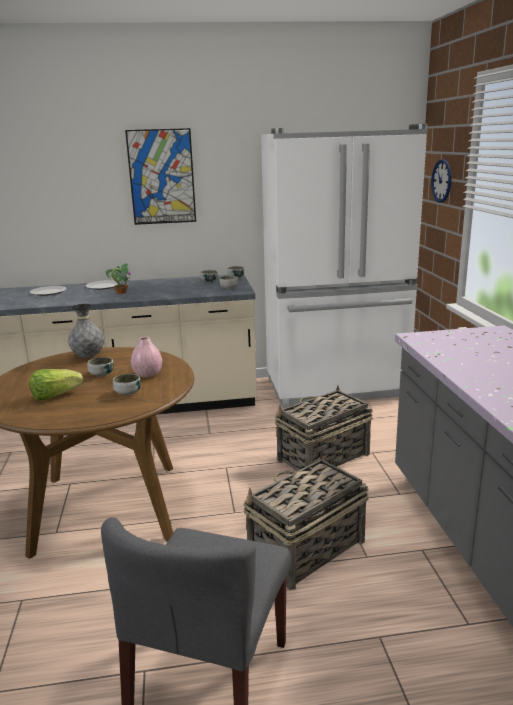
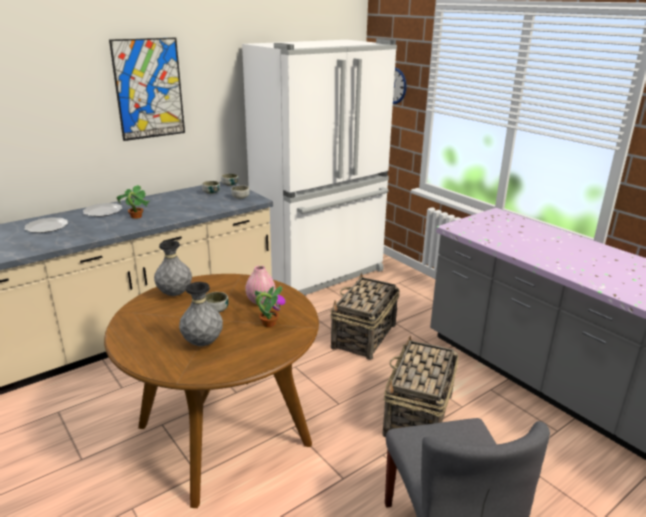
camera: 30 degrees left, 5 degrees up
(55, 396) = (202, 343): lettuce -> grey vase
(127, 393) = (268, 323): bowl -> potted plant

